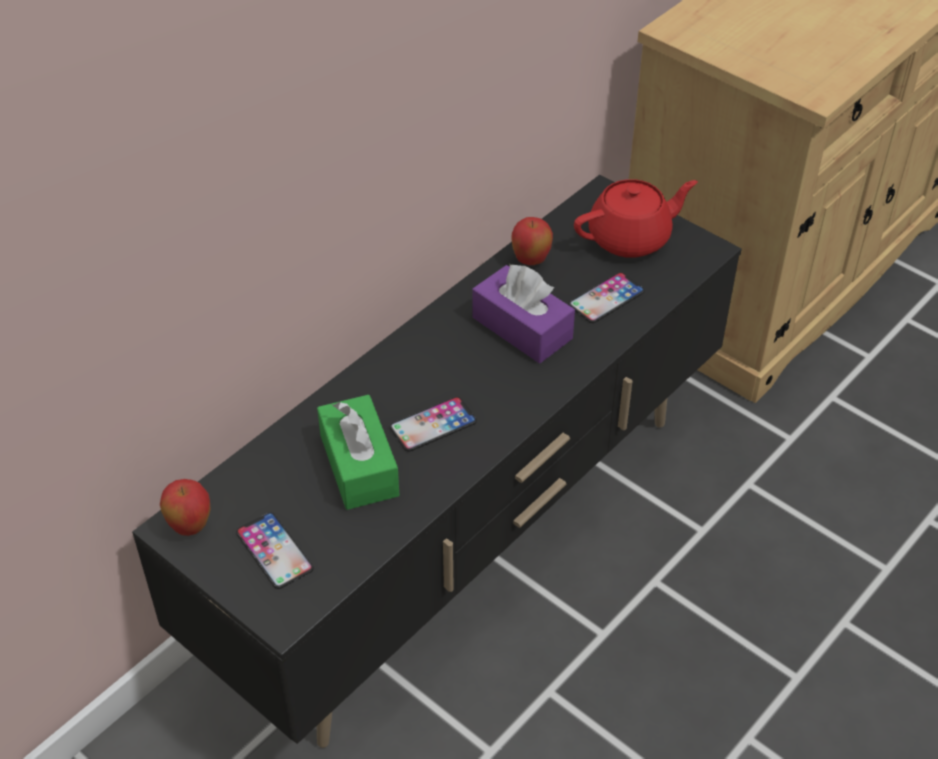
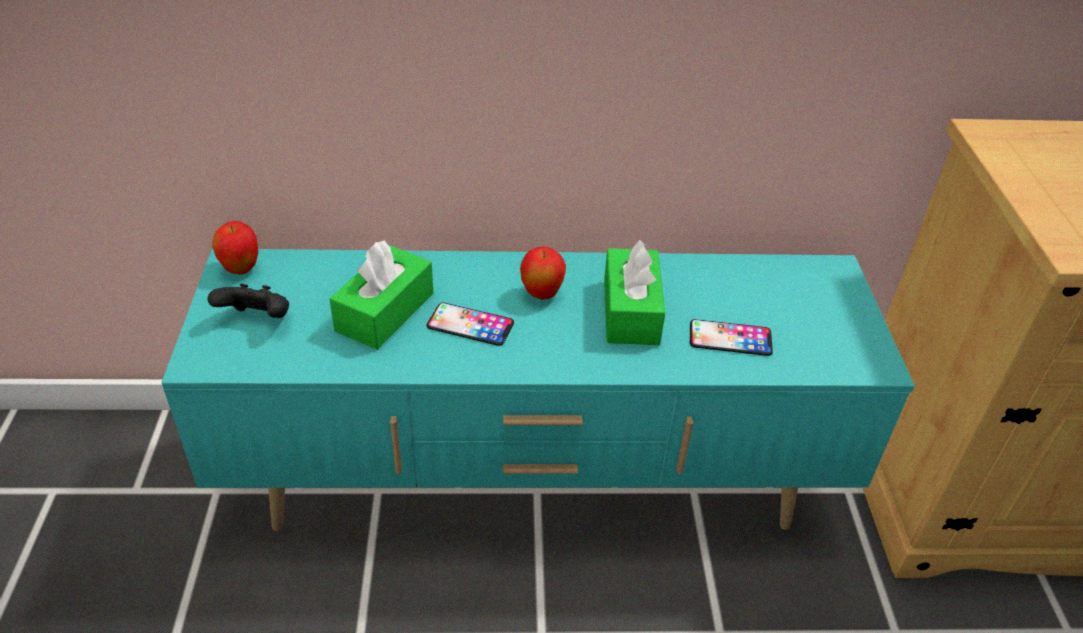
camera: 45 degrees right, 5 degrees down
(274, 551) = (257, 320): phone -> black game controller
(468, 539) = (535, 485): black tv stand -> turquoise tv stand
(522, 328) = (630, 311): purple tissue box -> green tissue box
(530, 261) = (706, 274): apple -> apple (541, 295)
(631, 238) = (816, 312): red teapot -> none

